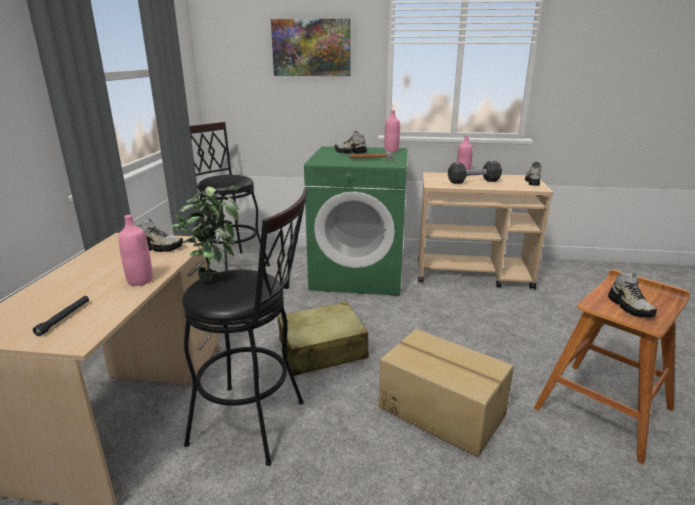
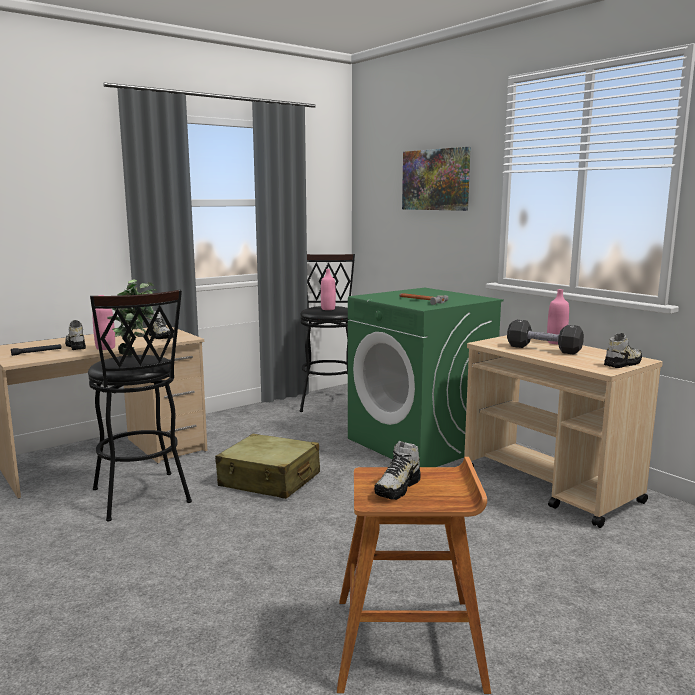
camera: 45 degrees right, 10 degrees down
(350, 152) = (428, 294): shoe -> shoe (75, 346)
(391, 151) = (473, 298): pink bottle -> pink bottle (328, 309)
(441, 410) = (264, 557): cardboard box -> none

